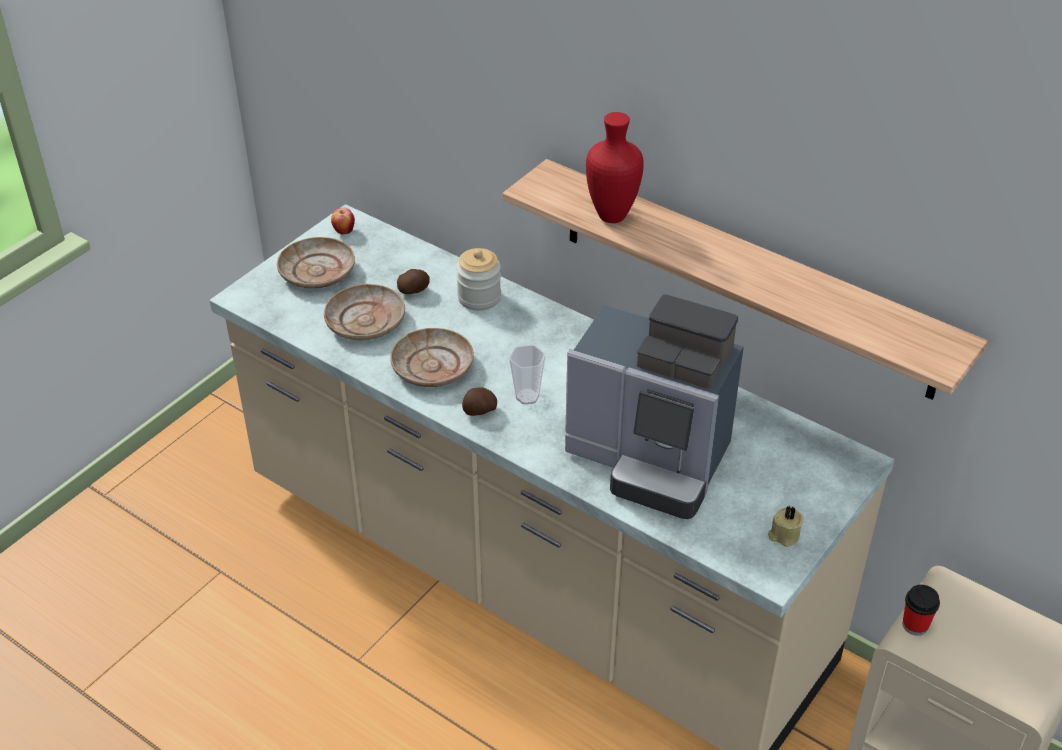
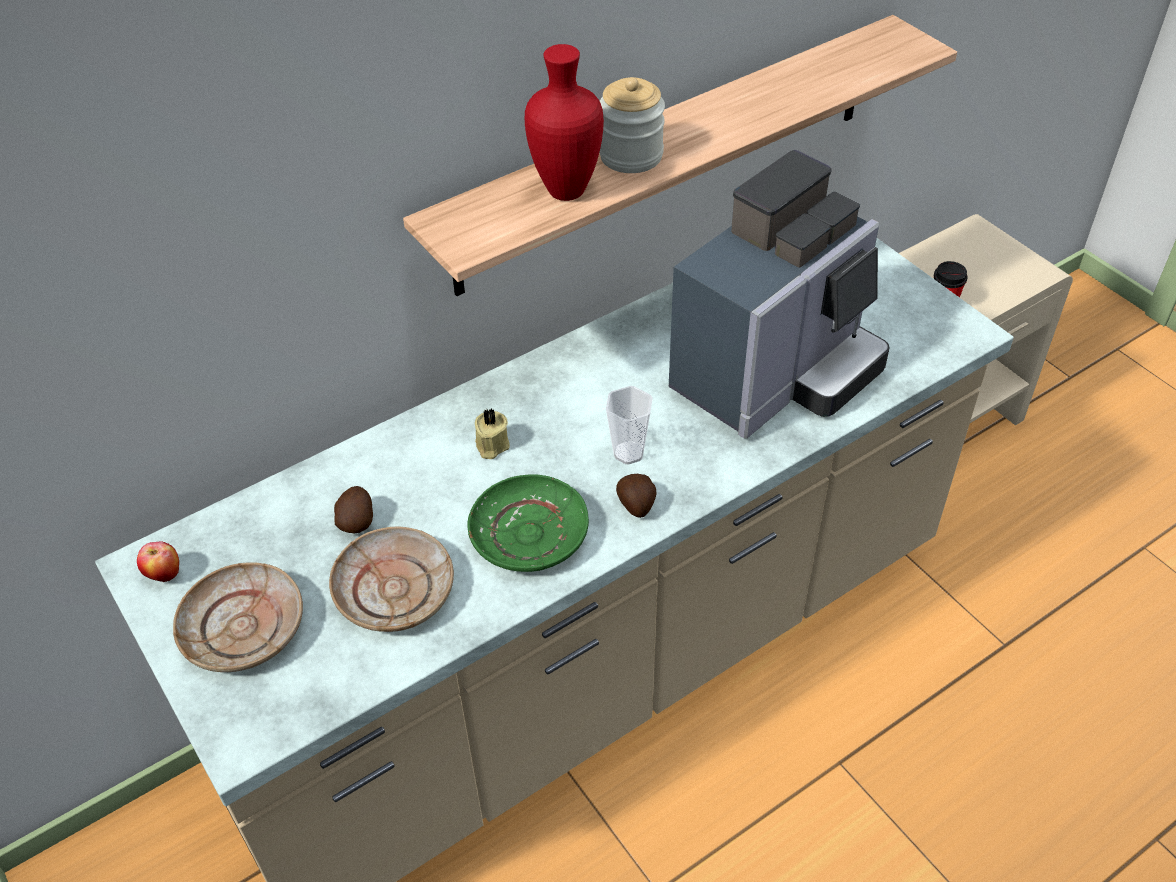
camera: 70 degrees left, 5 degrees up
(432, 367) = (530, 534): beige plate -> green plate
(479, 297) = (412, 454): jar -> jar (631, 156)
(783, 535) = (918, 307): beige candle -> beige candle (491, 445)

